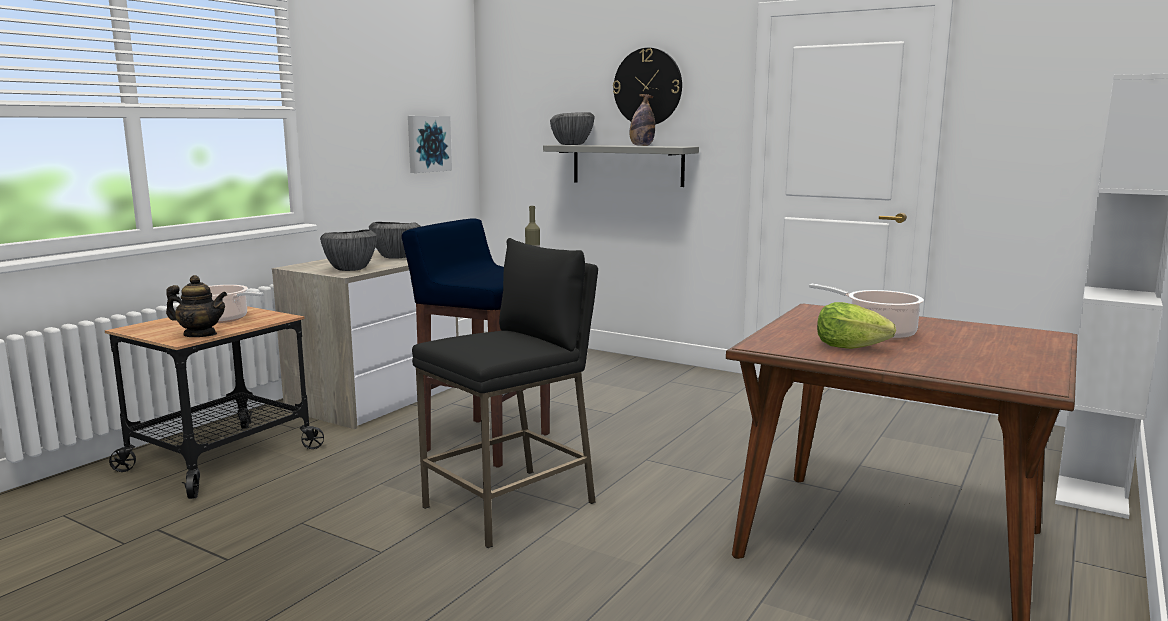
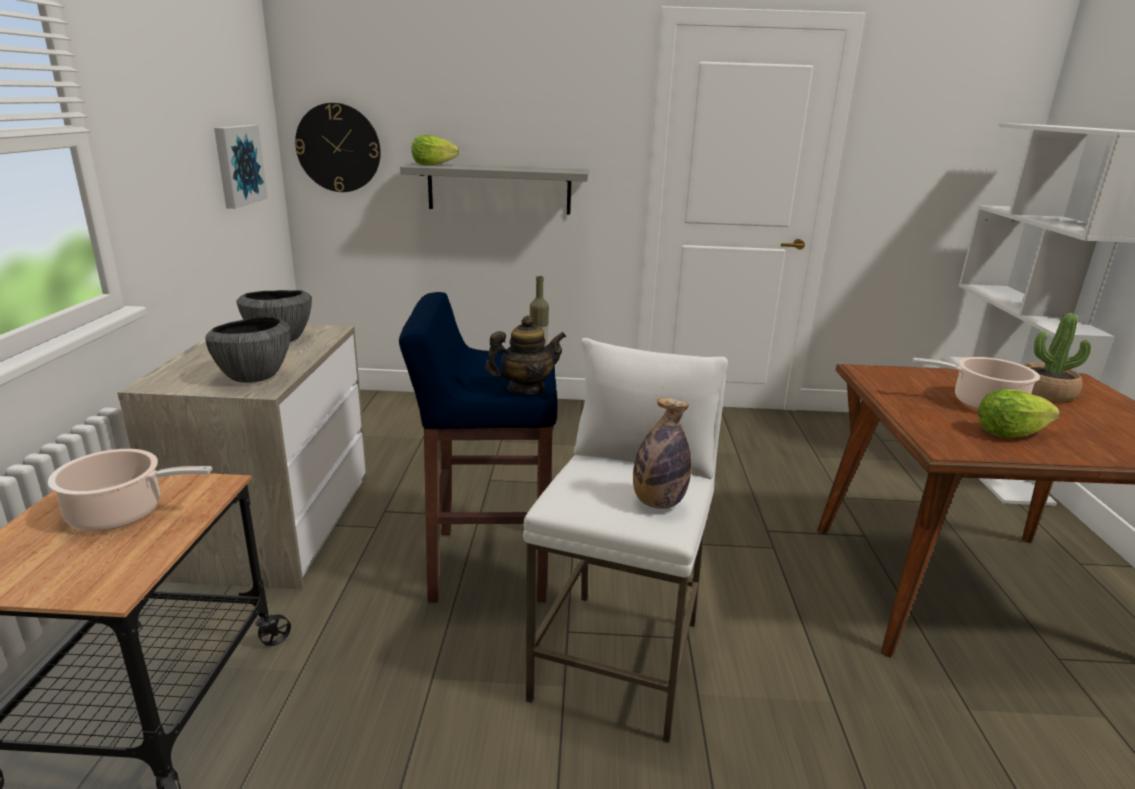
camera: 30 degrees left, 10 degrees up
(200, 335) = (130, 566): teapot -> teapot (526, 388)
(511, 505) = (618, 659): black stool -> white stool
(572, 144) = (432, 165): bowl -> lettuce
(641, 146) = (527, 168): bottle -> bottle (658, 503)
(647, 87) = (524, 97): wall clock -> wall clock (338, 148)
(972, 336) = (1045, 393): none -> potted plant

